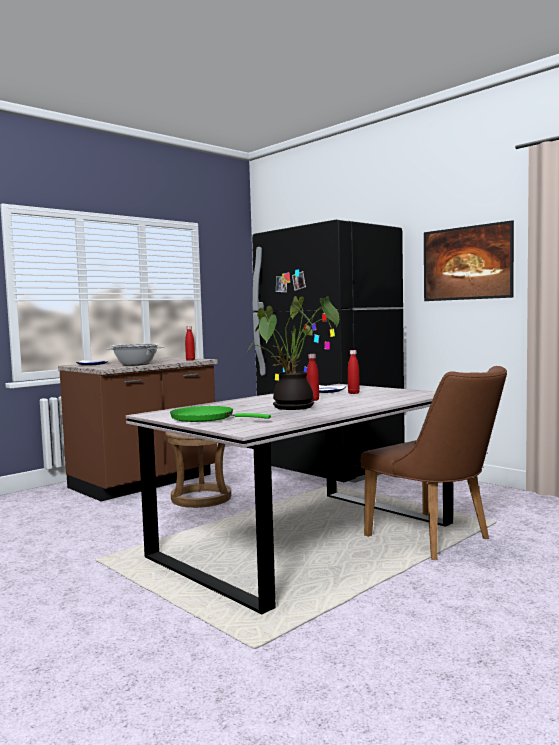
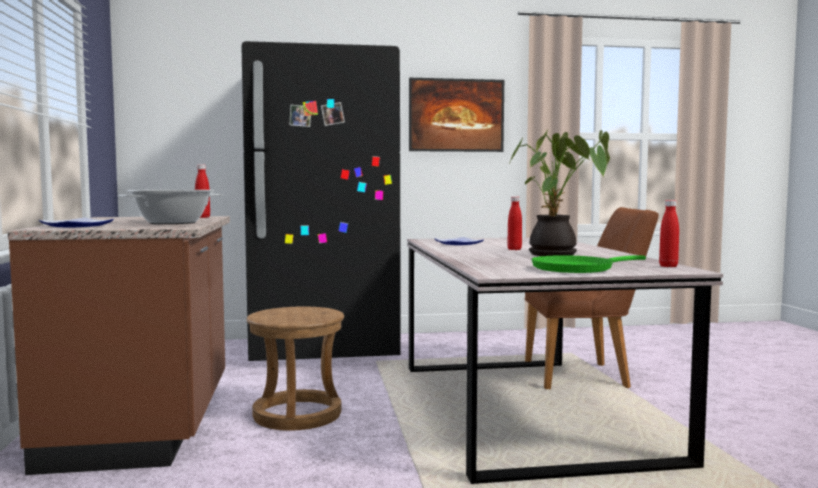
camera: 55 degrees left, 0 degrees up
(353, 393) = (494, 243): red bottle -> red bottle (668, 266)

